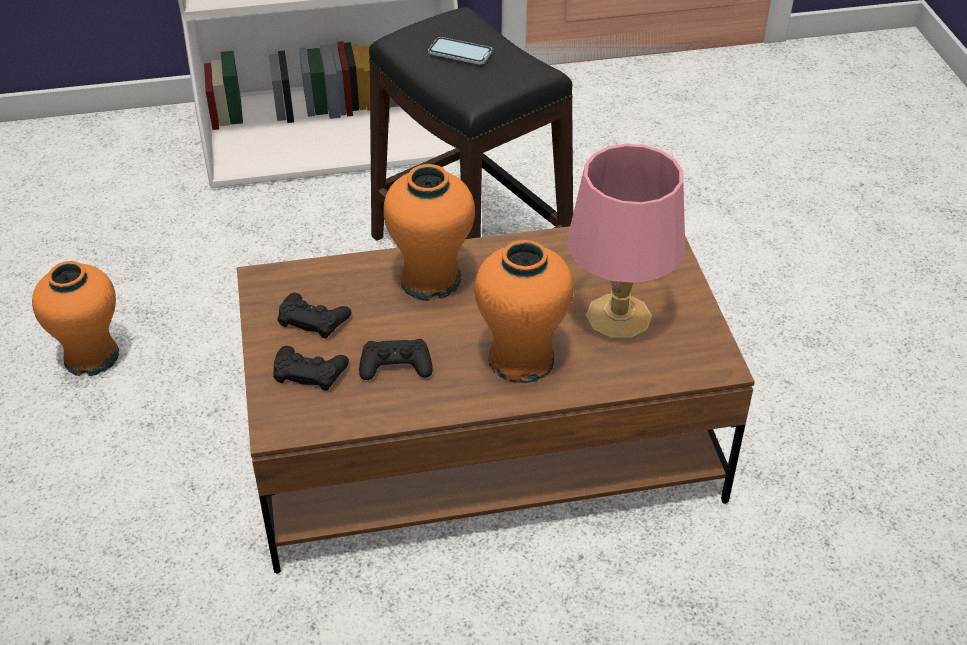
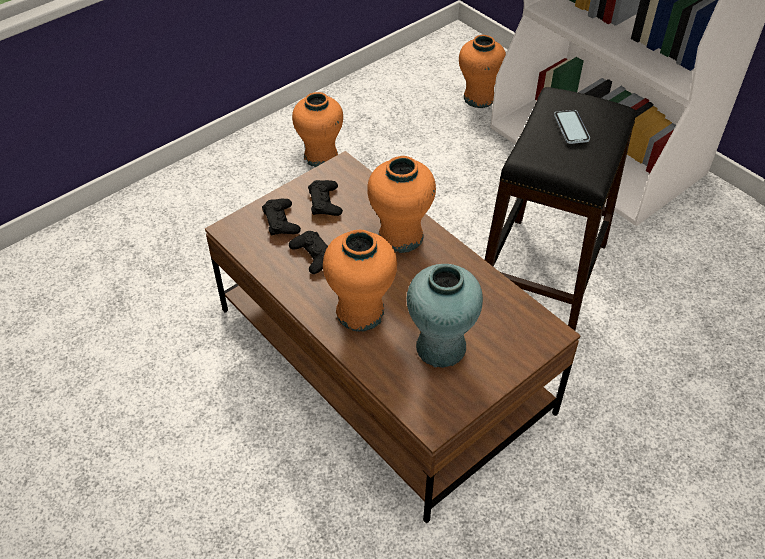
camera: 60 degrees right, 5 degrees up
(150, 174) = (478, 98): none -> orange vase
(620, 317) = (440, 347): pink table lamp -> turquoise vase

